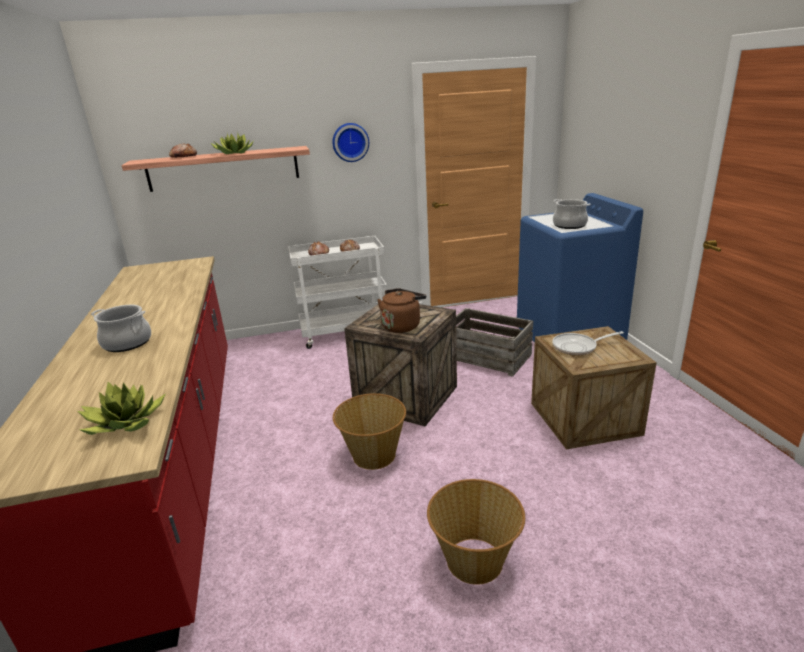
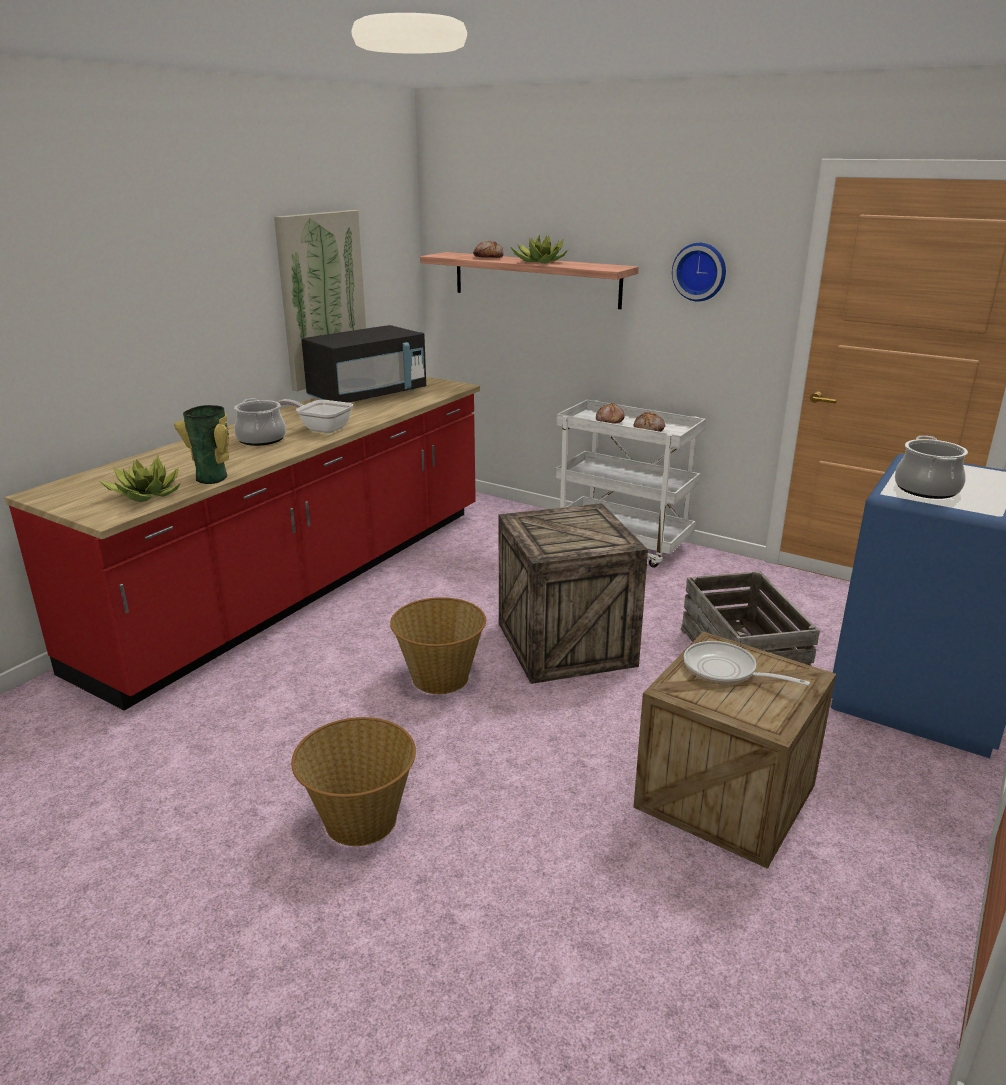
camera: 45 degrees right, 0 degrees up
(70, 213) = (323, 299): none -> picture
(143, 287) = (368, 396): none -> black microwave
(158, 382) = (214, 477): none -> vase
(163, 317) = (322, 428): none -> frying pan
(402, 325) = (553, 538): brown kettle -> none

